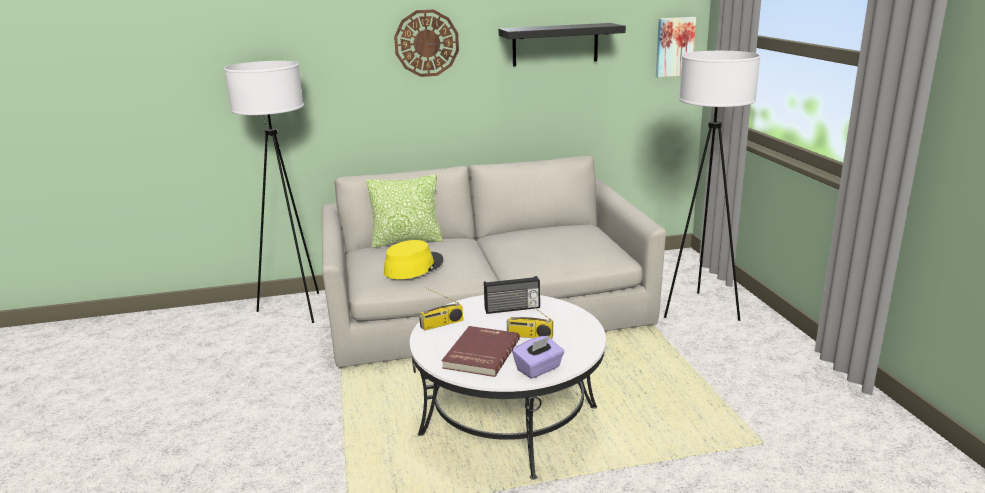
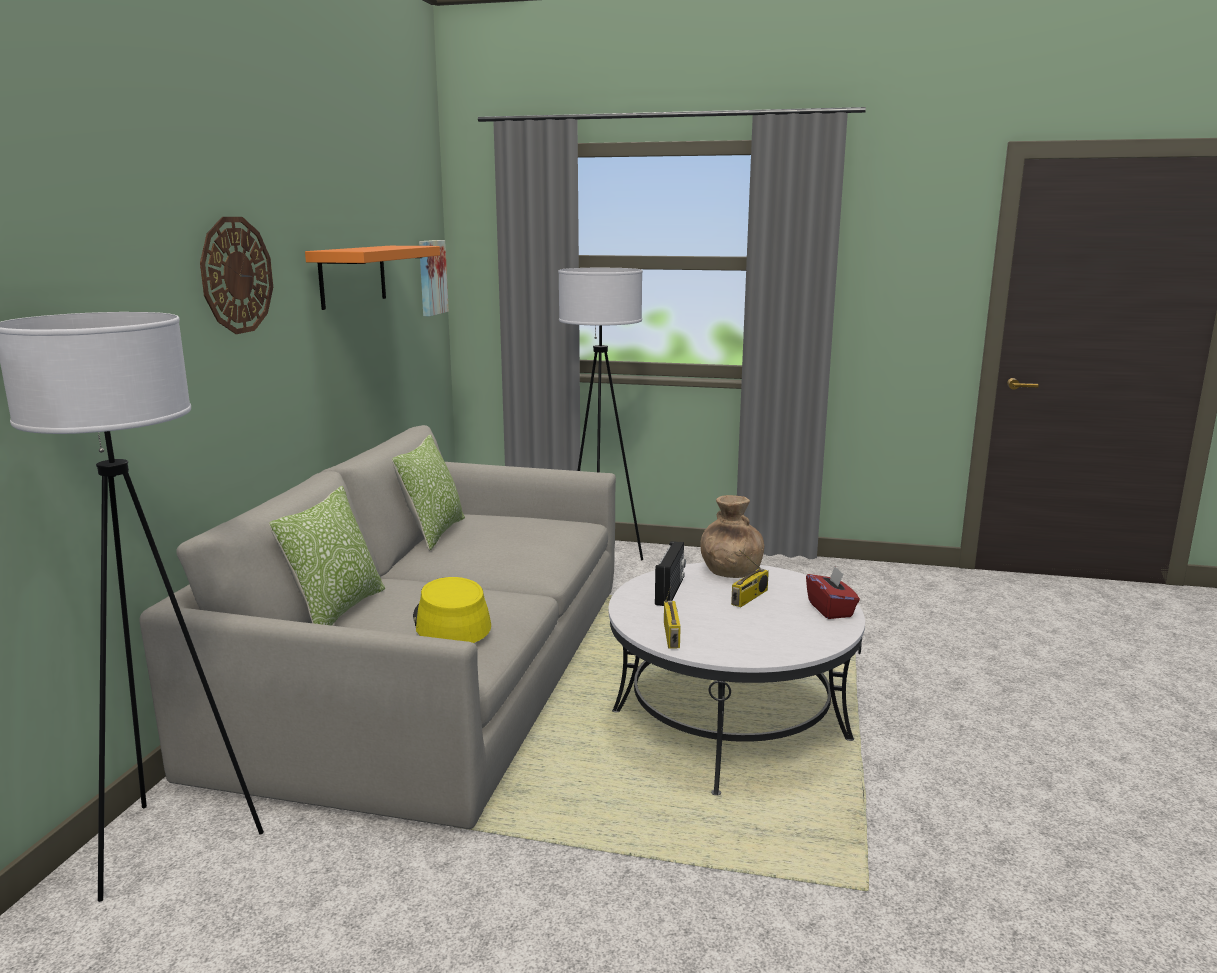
camera: 65 degrees left, 5 degrees down
(480, 353) = (772, 629): red book -> none
(538, 227) = (433, 533): none -> pillow
(538, 369) = (830, 609): purple tissue box -> red tissue box
(555, 44) = (352, 276): black shelf -> orange shelf
(572, 320) = (730, 572): none -> brown vase

